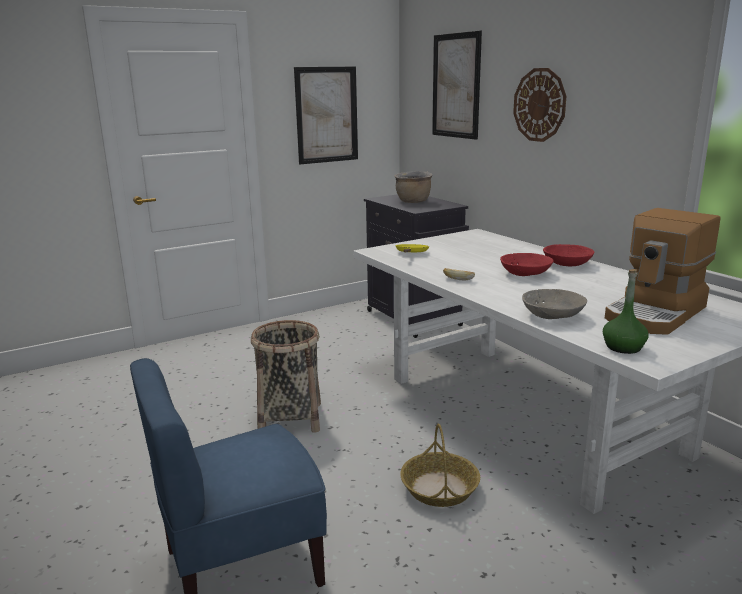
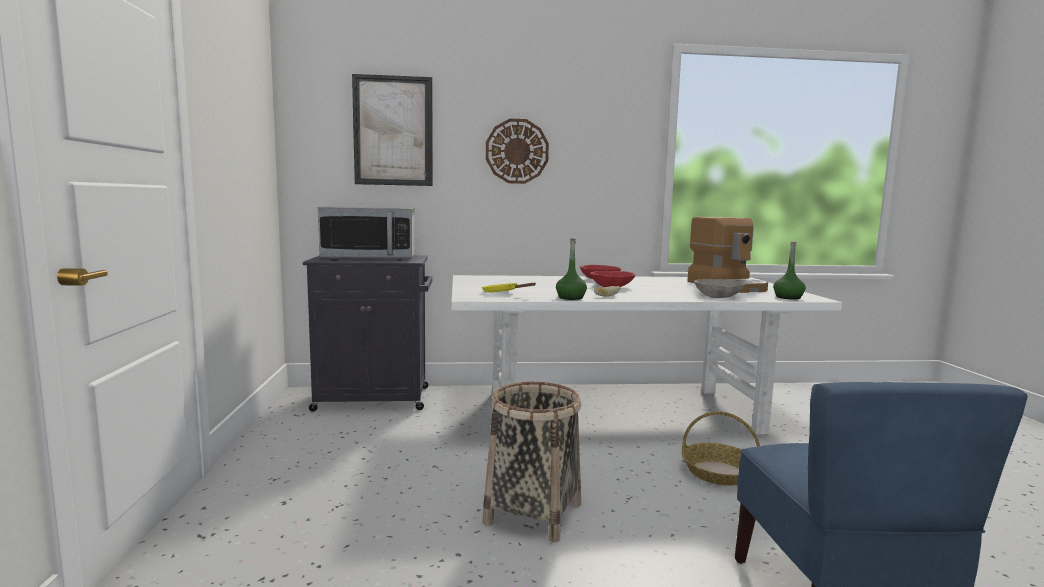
camera: 65 degrees left, 10 degrees down
(326, 115) = (239, 151): picture -> none
(413, 202) = (370, 258): brown cooking pot -> microwave
(426, 271) = (570, 298): none -> green bottle

